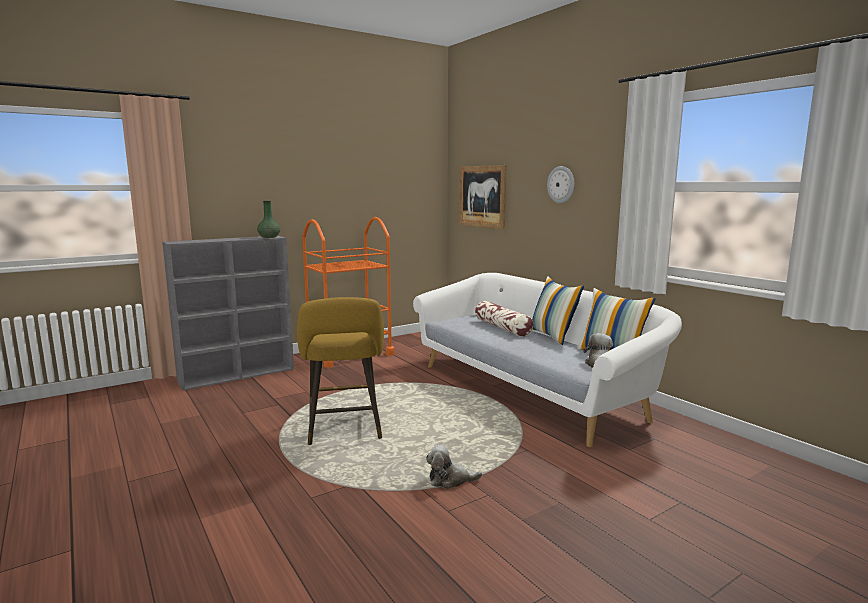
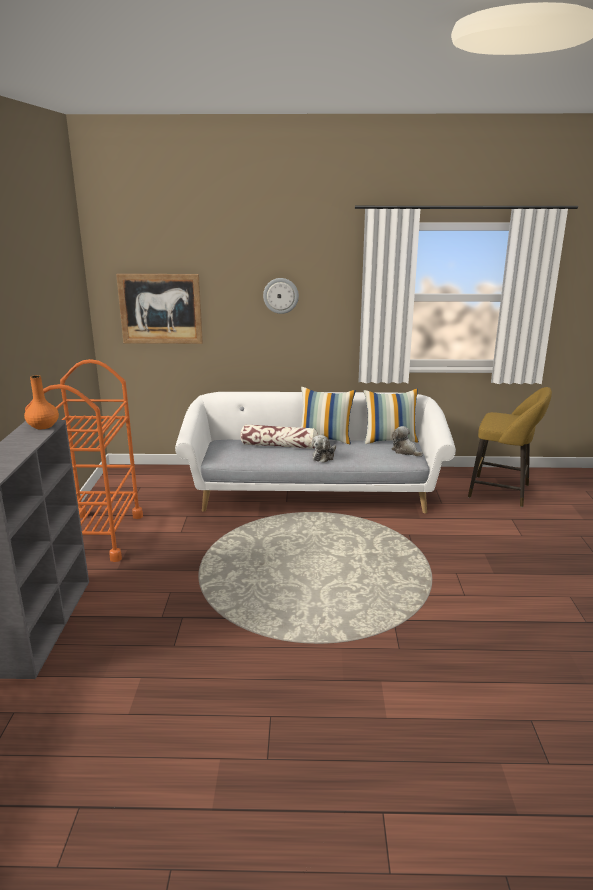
camera: 55 degrees left, 10 degrees up
(269, 237) = (43, 426): green vase -> orange vase
(344, 430) = (291, 597): yellow stool -> yellow stool (503, 492)
(450, 480) = (425, 579): plush toy -> plush toy (324, 456)

